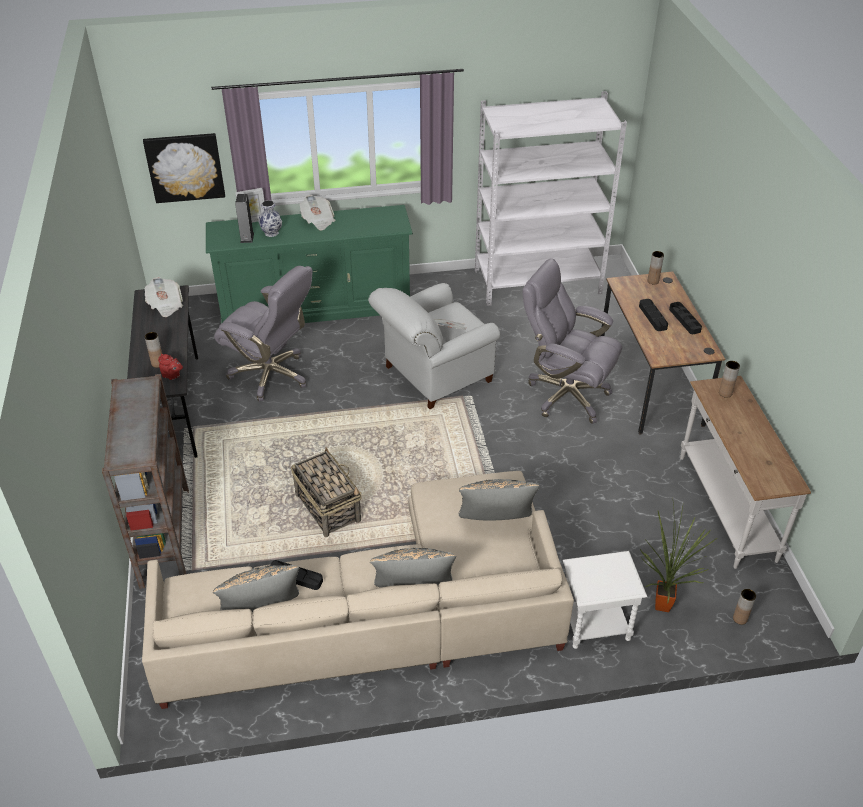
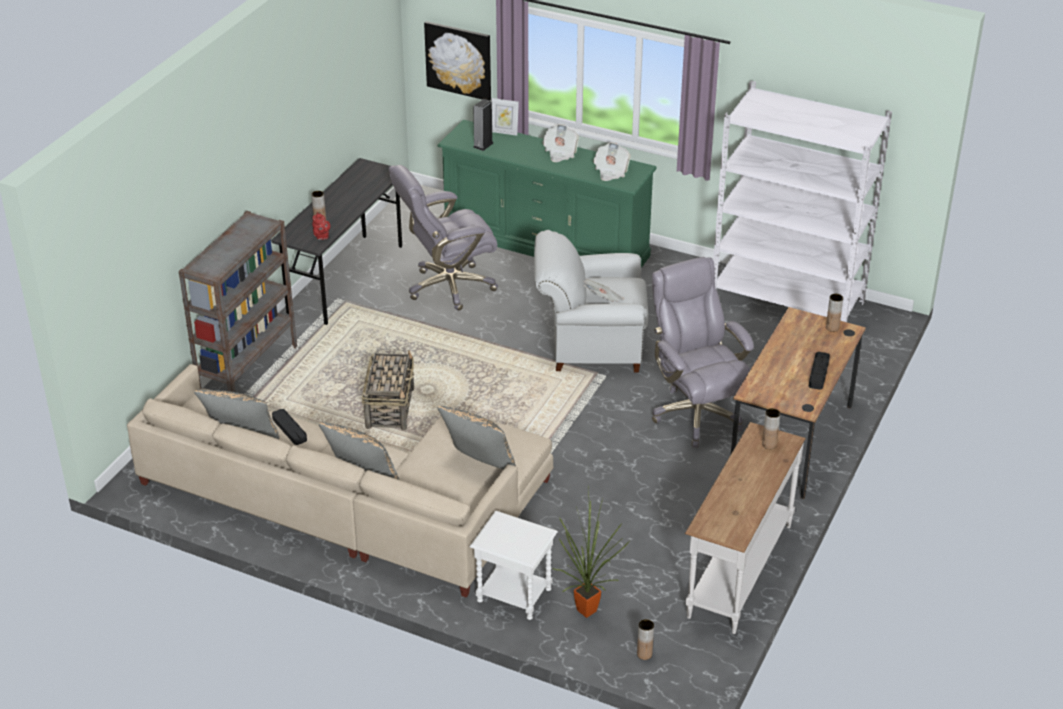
camera: 35 degrees right, 5 degrees down
(165, 305) = (370, 179): newspaper -> newspaper (611, 171)
(271, 232) = (508, 148): vase -> none
(272, 377) = (447, 287): grey office chair -> grey office chair turned 90 degrees clockwise
(652, 317) = (790, 357): black tray -> none

